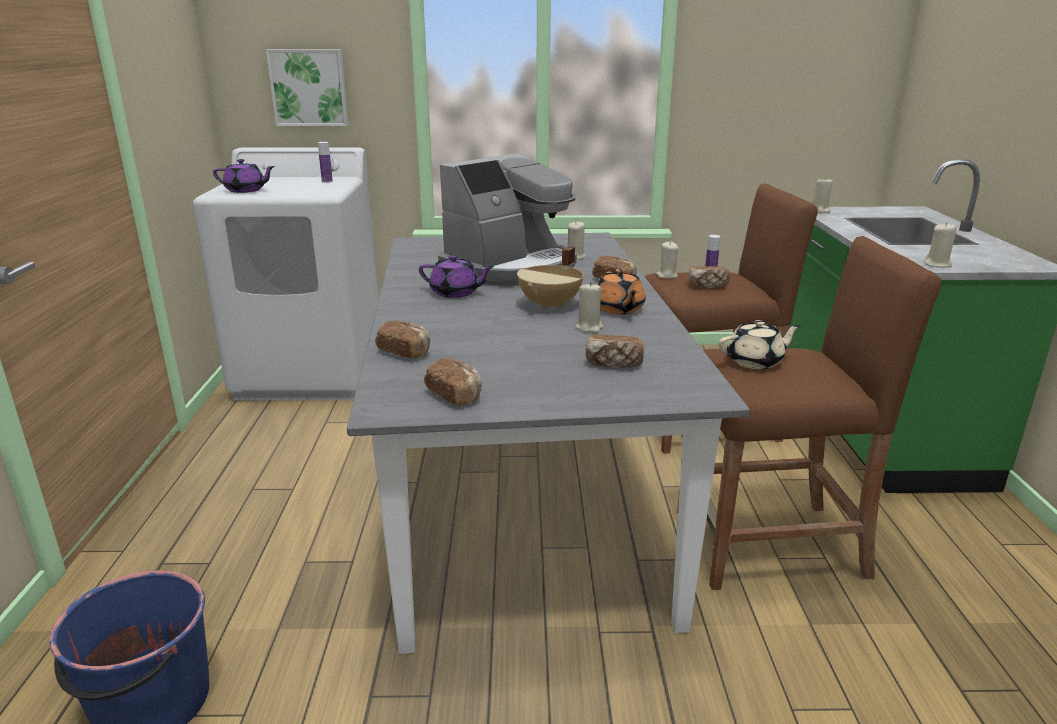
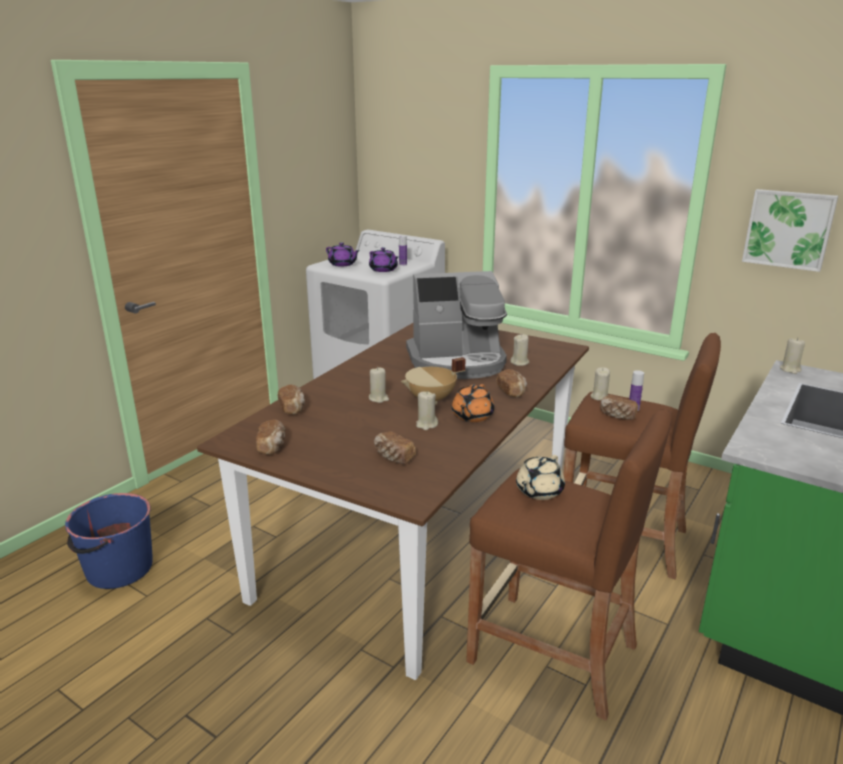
camera: 35 degrees right, 0 degrees up
(309, 87) = (416, 191): picture -> picture (788, 229)
(456, 293) = (389, 372): purple teapot -> purple teapot (383, 270)
(523, 488) = (423, 532): grey dining table -> brown dining table
(755, 362) = (538, 491): beige teapot -> beige teapot turned 105 degrees clockwise
(937, 264) = (781, 456): beige candle -> beige candle (378, 398)

